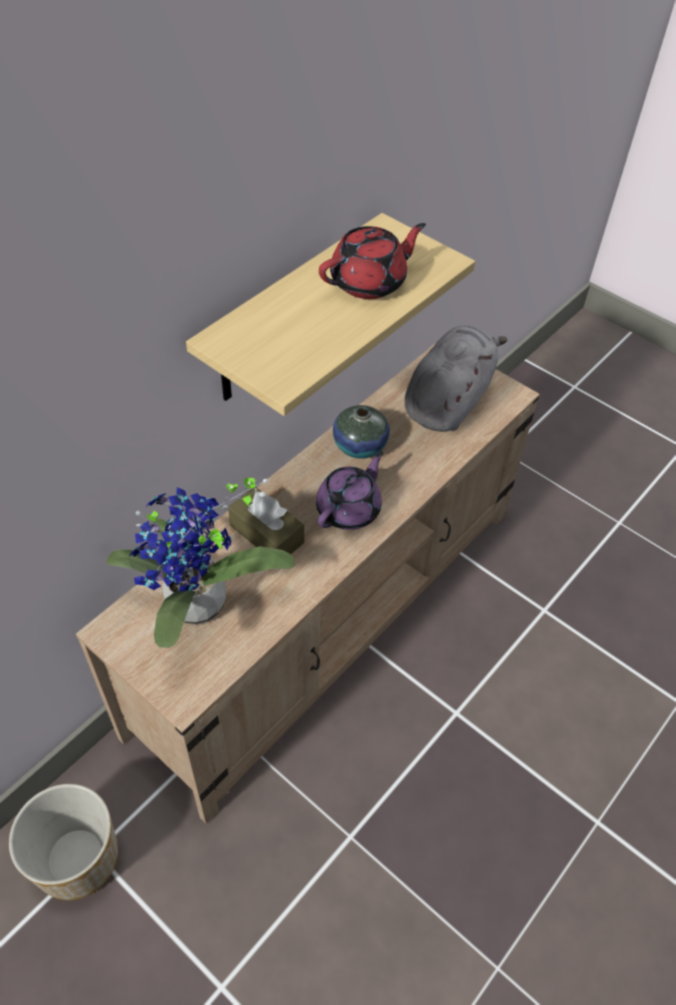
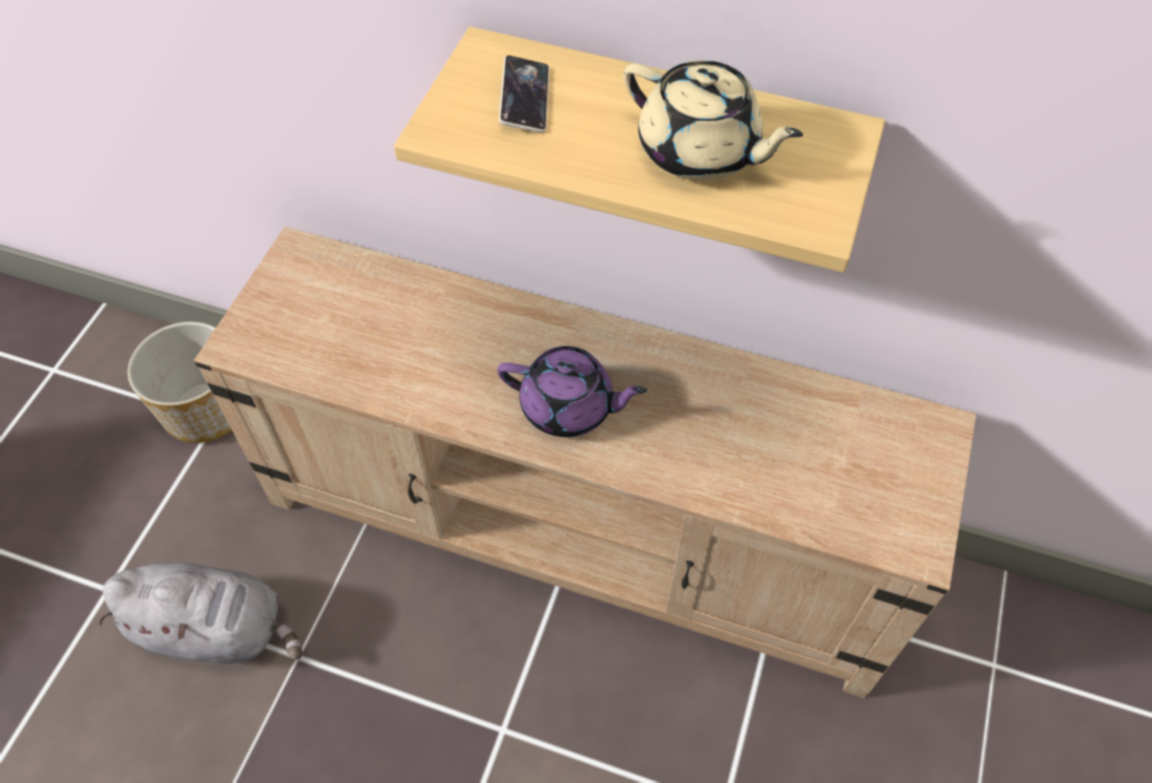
camera: 70 degrees right, 5 degrees up
(198, 610) = (351, 313): potted plant -> none
(266, 534) = (487, 335): brown tissue box -> none
(279, 336) = (525, 99): none -> phone
(360, 446) = (686, 382): vase -> none
(369, 282) = (700, 152): red teapot -> beige teapot
(448, 400) = (844, 462): grey plush toy -> grey plush toy (217, 629)

